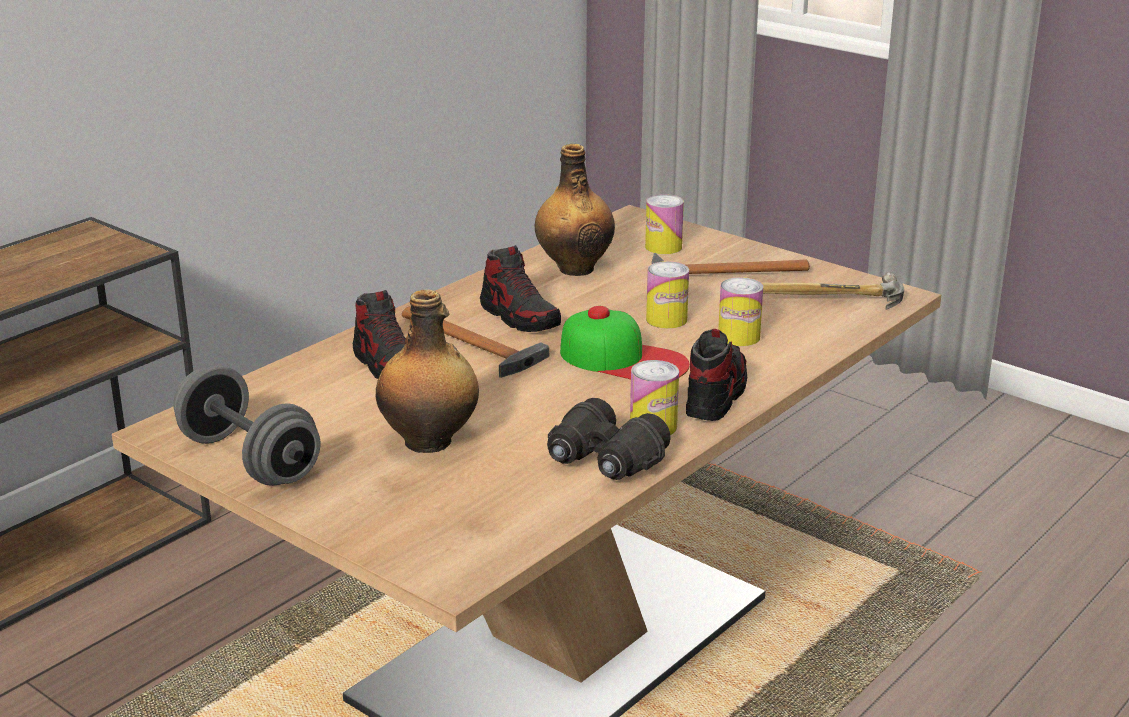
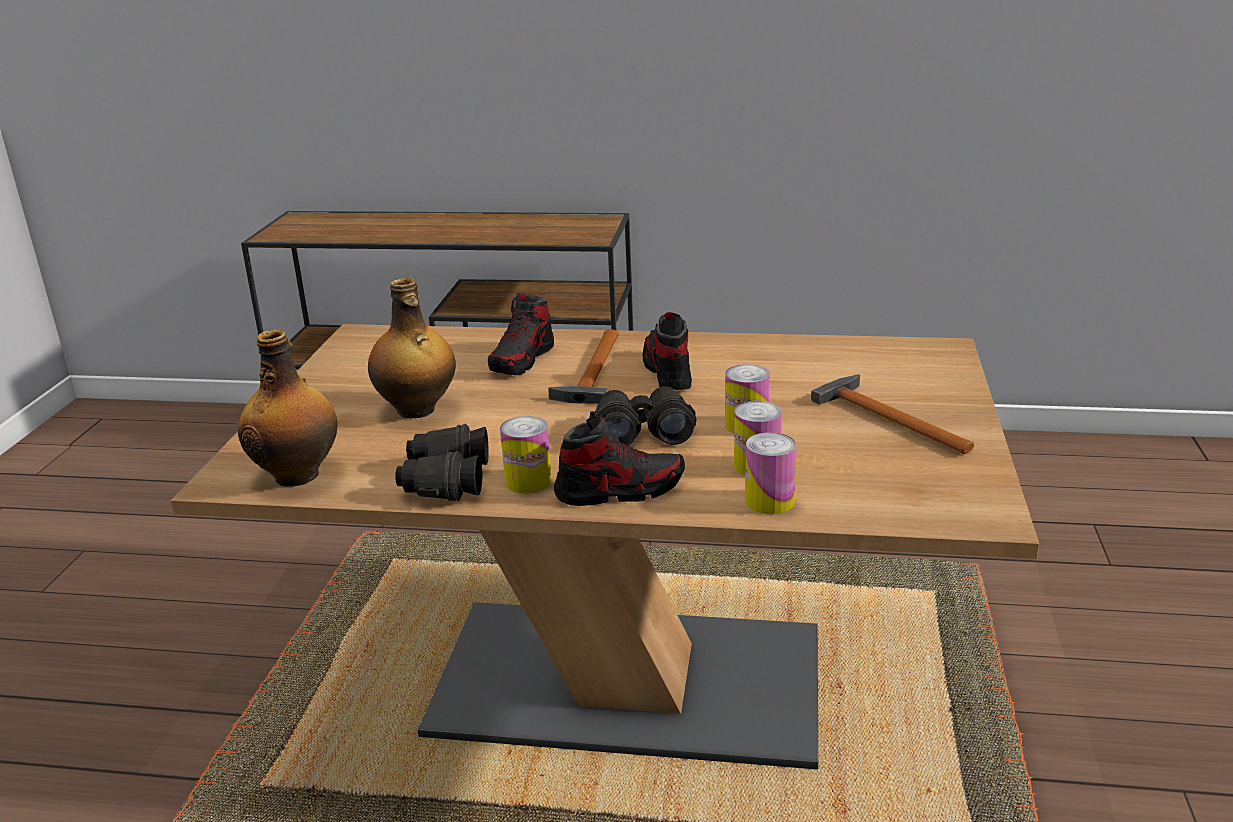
camera: 60 degrees right, 0 degrees up
(249, 459) = (339, 368): grey dumbbell -> none
(519, 317) = (667, 371): shoe -> shoe turned 150 degrees clockwise
(575, 268) = (794, 360): bottle -> bottle (298, 474)
(623, 359) = (642, 432): cap -> black binoculars
(663, 247) = (902, 378): can -> can (769, 501)
(828, 301) = (908, 485): hammer -> none

